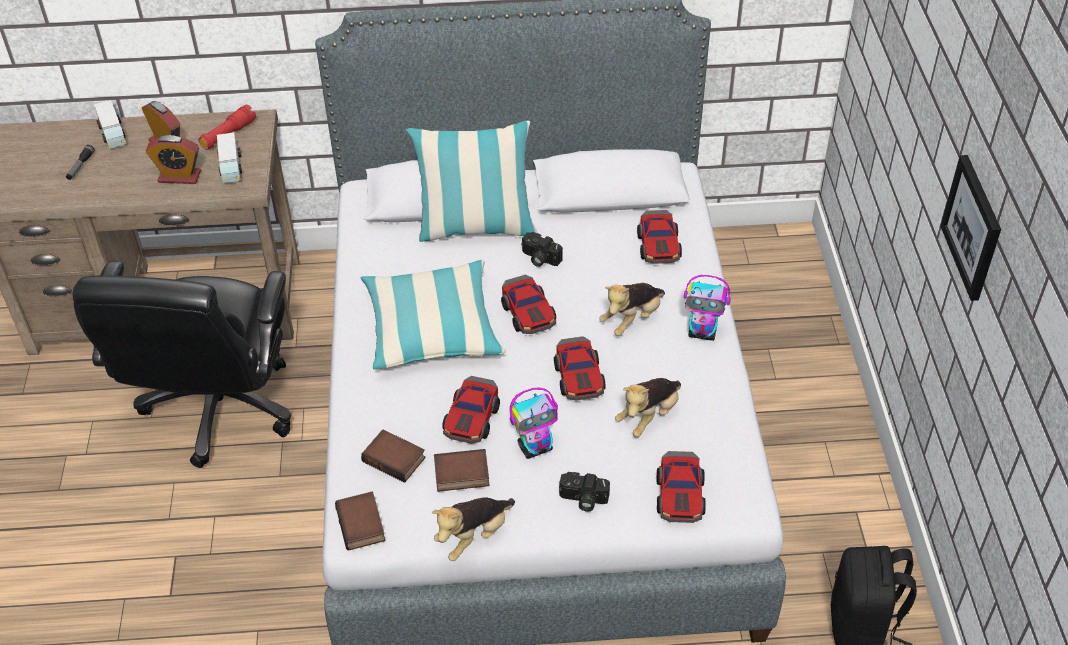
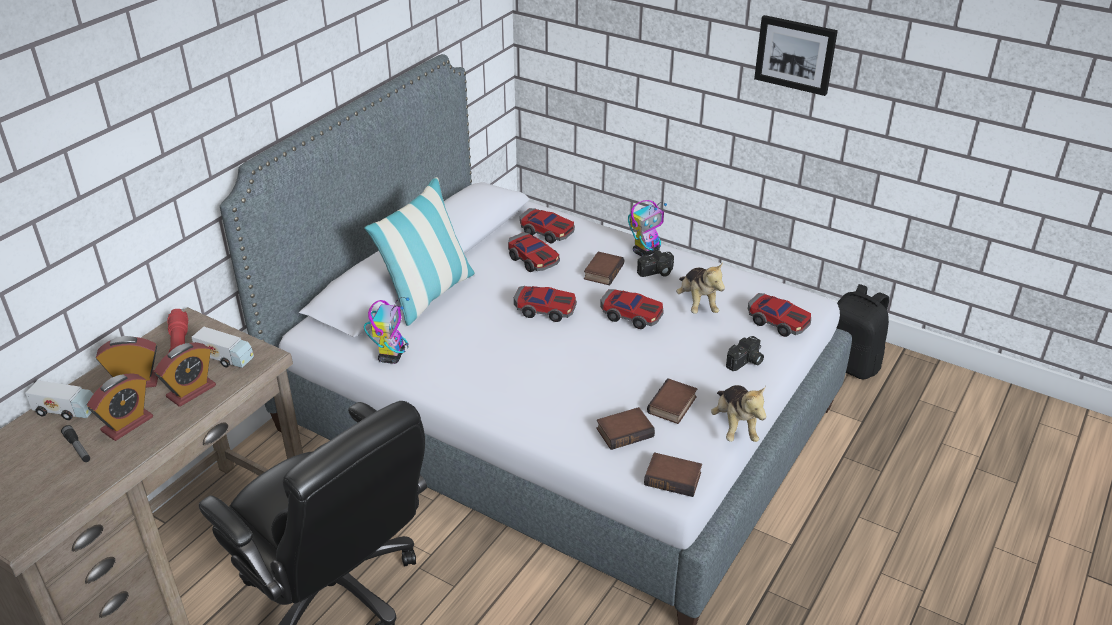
camera: 55 degrees left, 10 degrees down
(121, 171) = (127, 424): none -> alarm clock
(432, 328) = (507, 359): pillow -> none
(472, 418) = (622, 377): toy car -> toy car (533, 259)
(535, 447) = (677, 362): toy robot -> toy robot (391, 355)
(539, 258) = (496, 282): camera -> camera (656, 273)
(632, 319) = (602, 271): plush toy -> book

